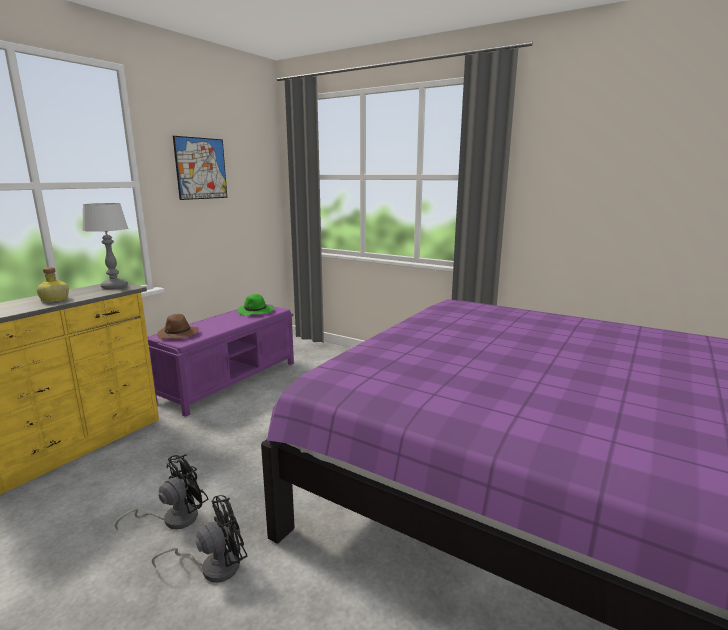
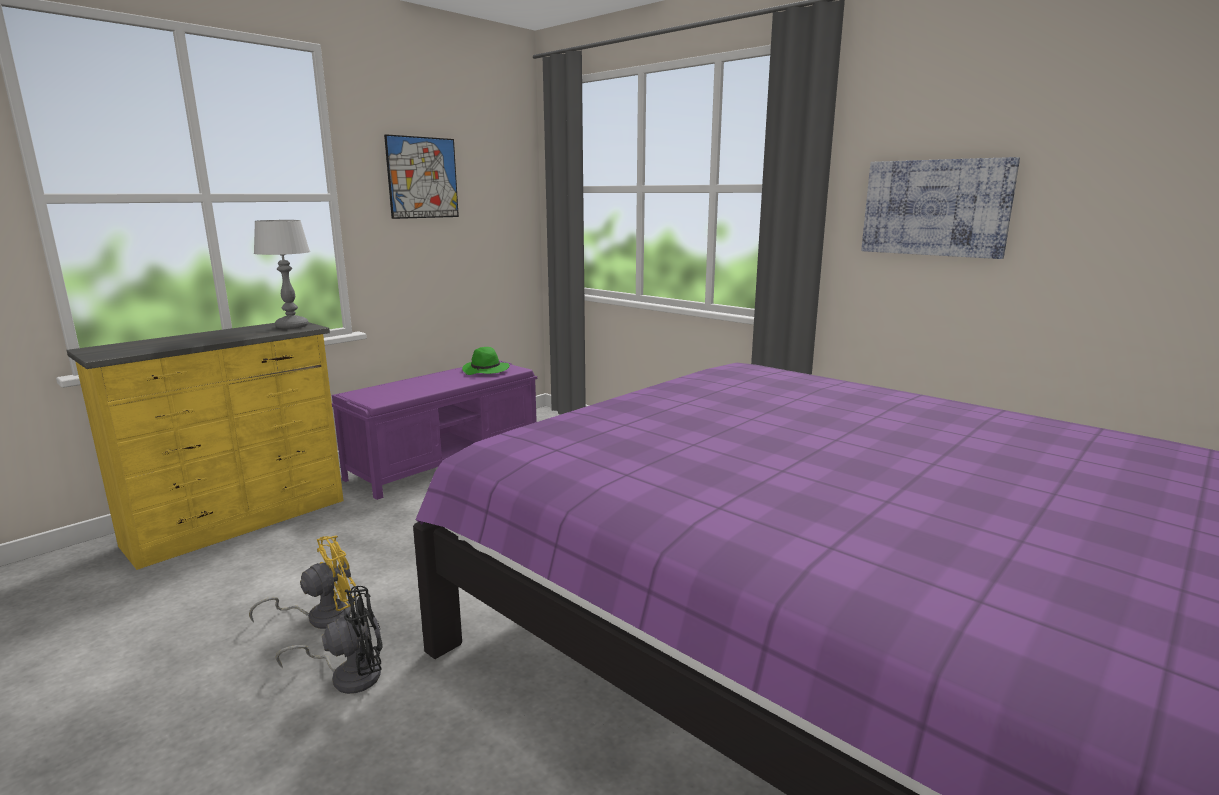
camera: 10 degrees right, 0 degrees up
(54, 300) = (214, 338): bottle -> none
(173, 519) = (321, 616): black fan -> yellow fan
(178, 334) = (376, 393): brown hat -> none
(580, 191) = (935, 208): none -> picture

